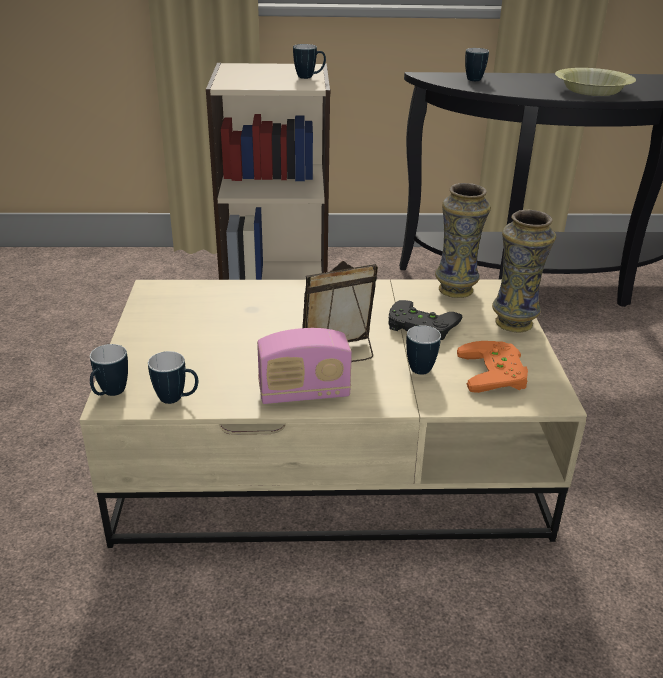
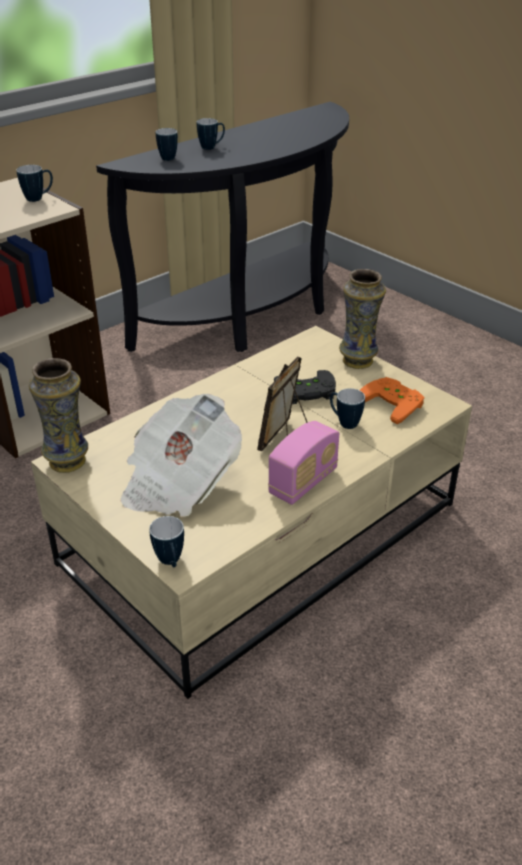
camera: 40 degrees left, 5 degrees up
(177, 399) = (226, 537): mug -> mug (211, 147)
(207, 342) = (178, 482): none -> newspaper
(456, 290) = (291, 352): vase -> vase (68, 462)
(592, 91) = (269, 146): yellow bowl -> none

